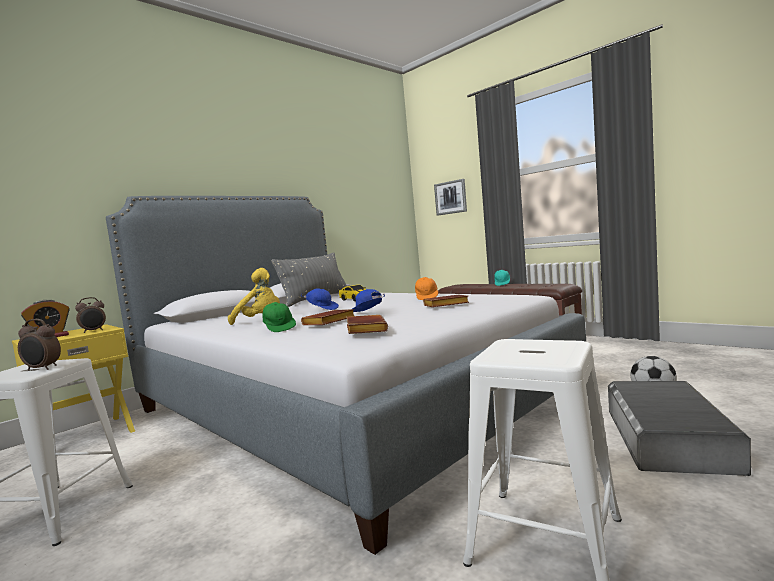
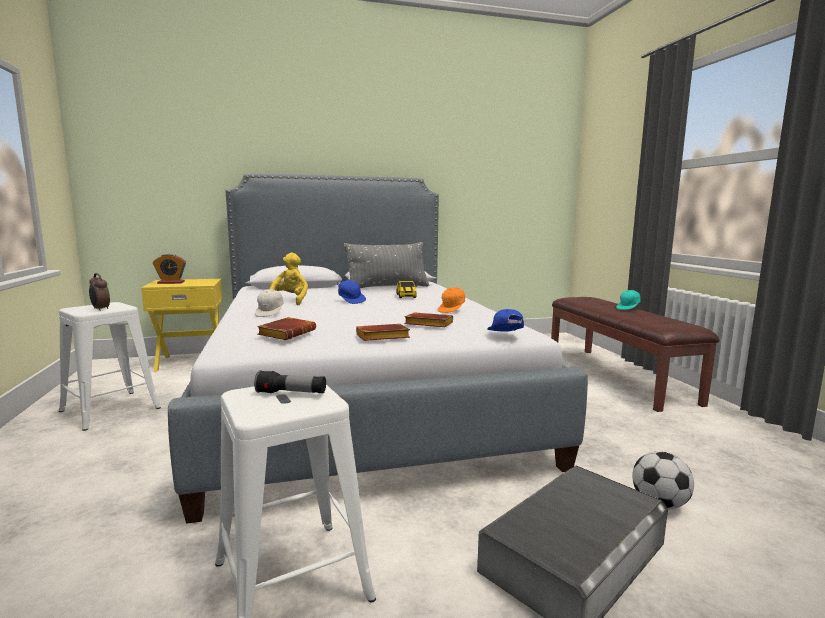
camera: 30 degrees right, 5 degrees up
(93, 331) = (197, 283): alarm clock -> none
(260, 320) = (289, 301): yellow plush toy -> yellow plush toy turned 135 degrees counterclockwise
(279, 328) = (270, 313): green cap -> white cap
(329, 322) = (298, 318): brown book -> brown book (381, 338)
(367, 313) = (356, 315): blue cap -> blue cap (505, 336)
(450, 197) = (611, 188): picture -> none
(528, 347) = (291, 393): none -> flashlight

